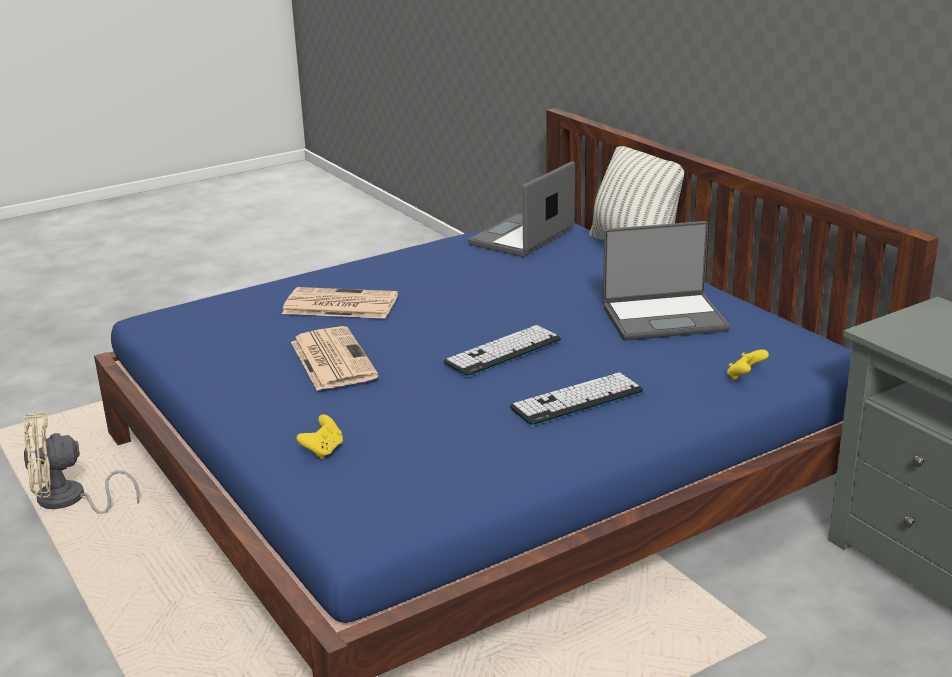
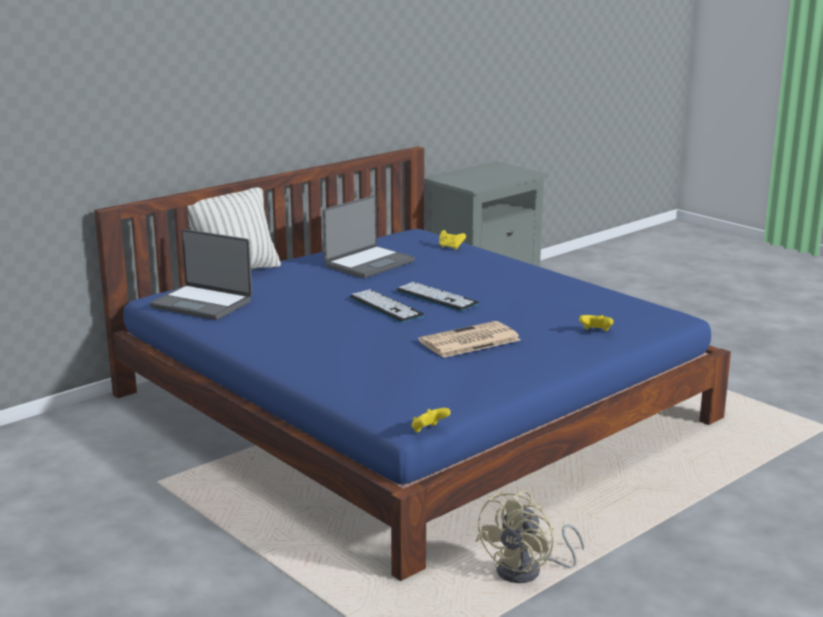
camera: 100 degrees left, 5 degrees down
(69, 501) = (528, 571): beige fan -> beige fan turned 60 degrees clockwise
(126, 329) = (428, 431): none -> yellow game controller
(338, 305) = (364, 350): newspaper -> none
(577, 400) = (497, 279): keyboard -> keyboard (386, 307)
(663, 318) = (368, 263): laptop -> laptop turned 60 degrees clockwise

